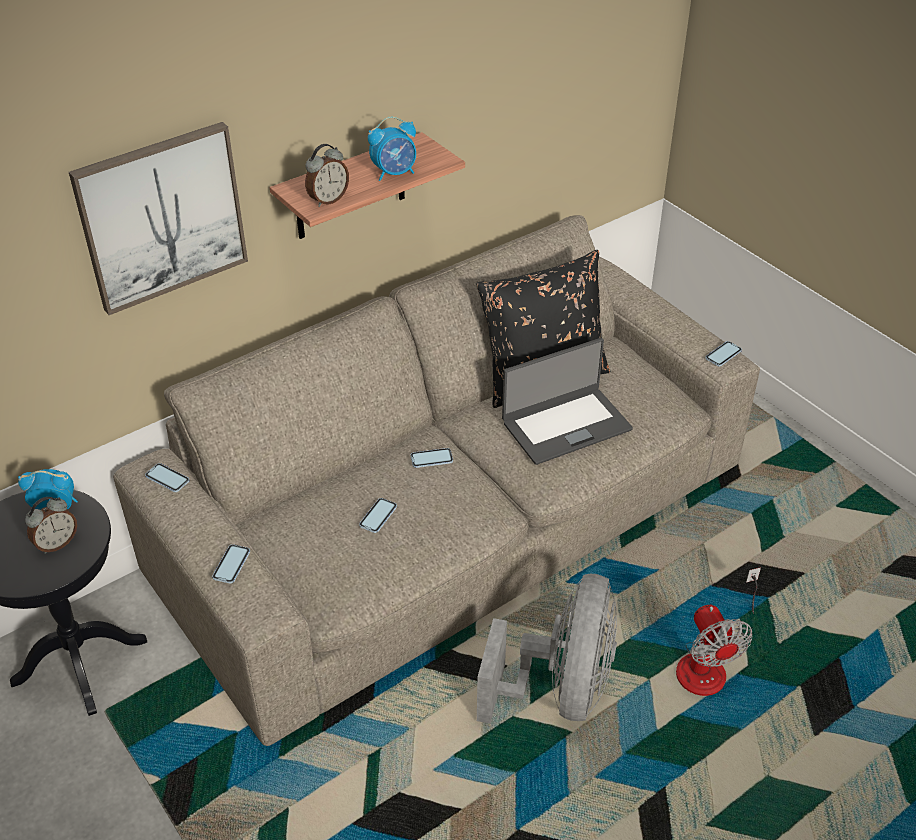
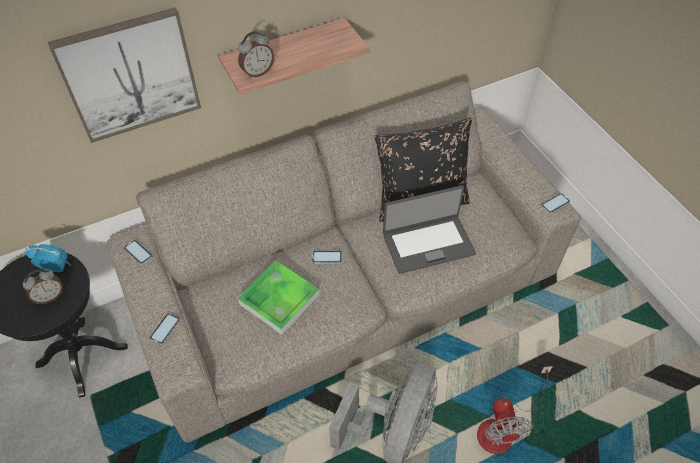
camera: 10 degrees right, 10 degrees up
(378, 516) = (279, 299): phone -> tray
(394, 173) = (314, 53): alarm clock -> none

